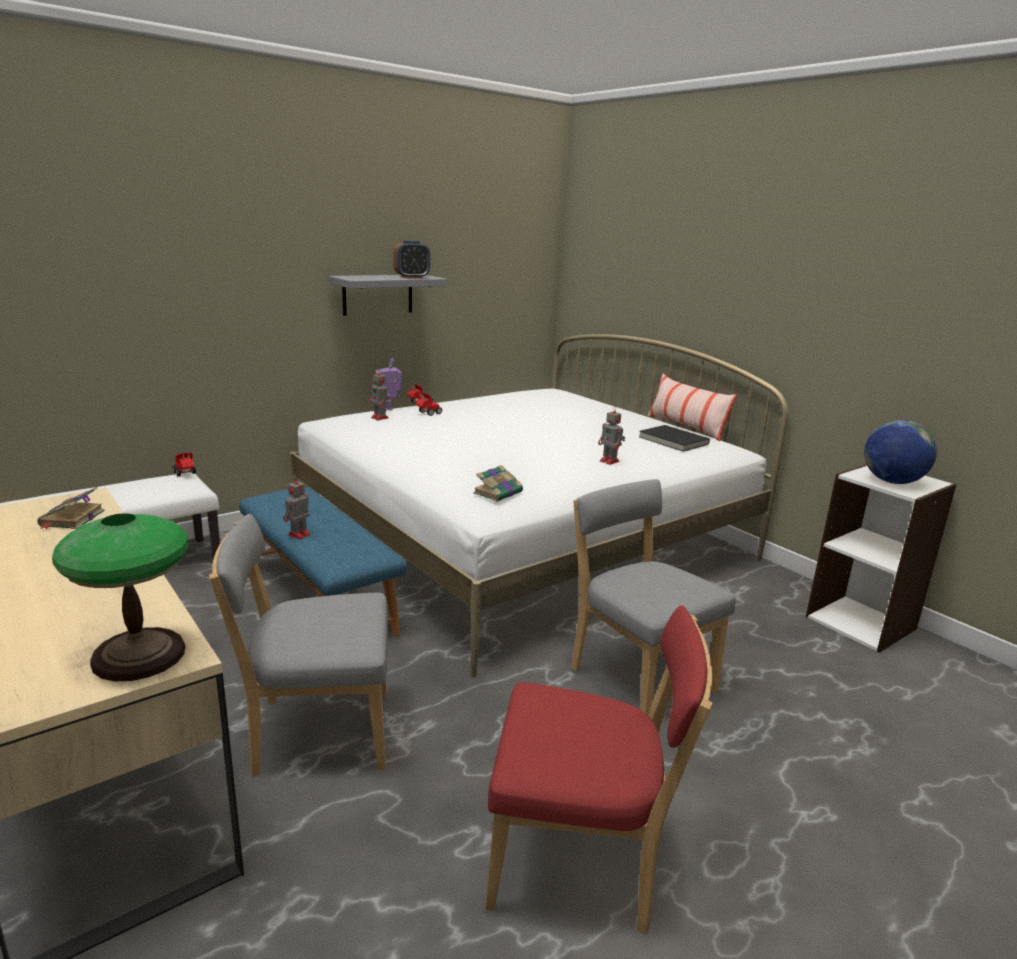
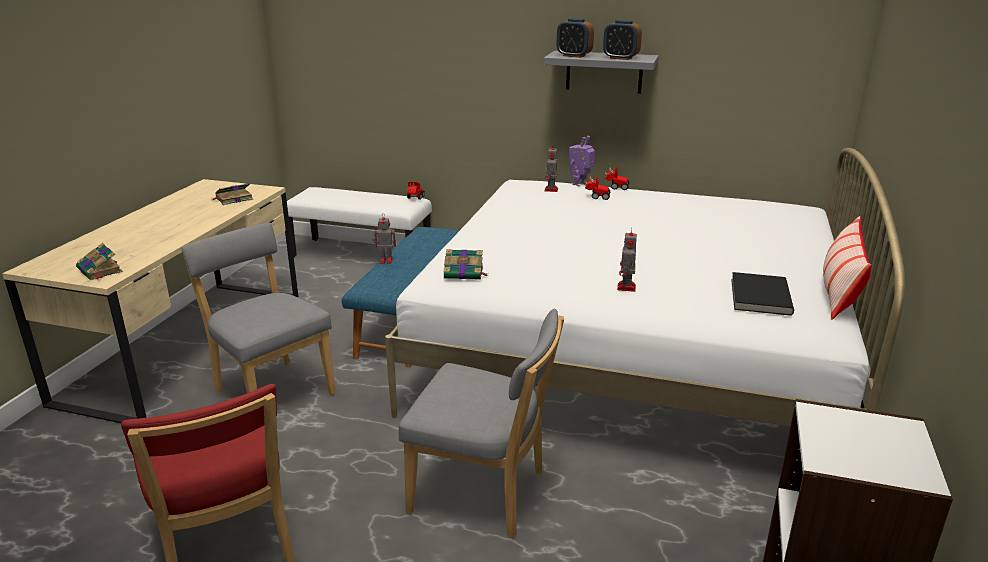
camera: 55 degrees right, 5 degrees up
(140, 655) = (100, 271): table lamp -> book
(369, 278) = (574, 56): none -> alarm clock
(637, 677) = (484, 494): grey chair -> grey chair turned 90 degrees clockwise
(892, 482) = (845, 443): globe -> none

